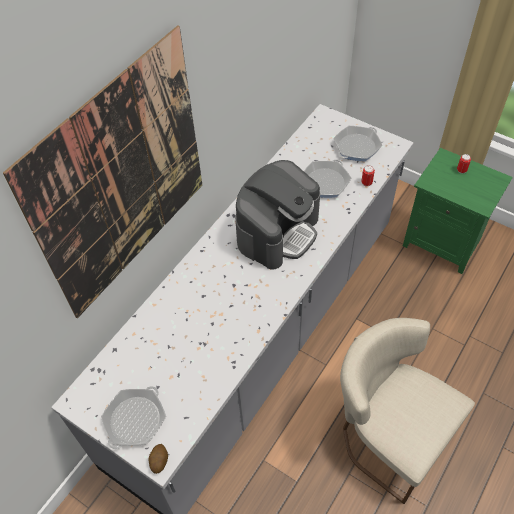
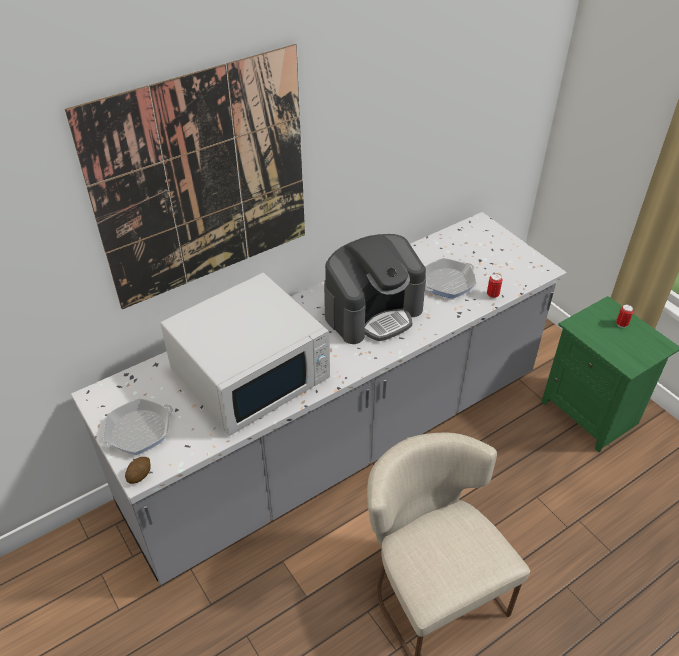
camera: 20 degrees right, 10 degrees down
(205, 328) = (251, 374): none -> white microwave
(356, 147) = (500, 260): frying pan -> none

